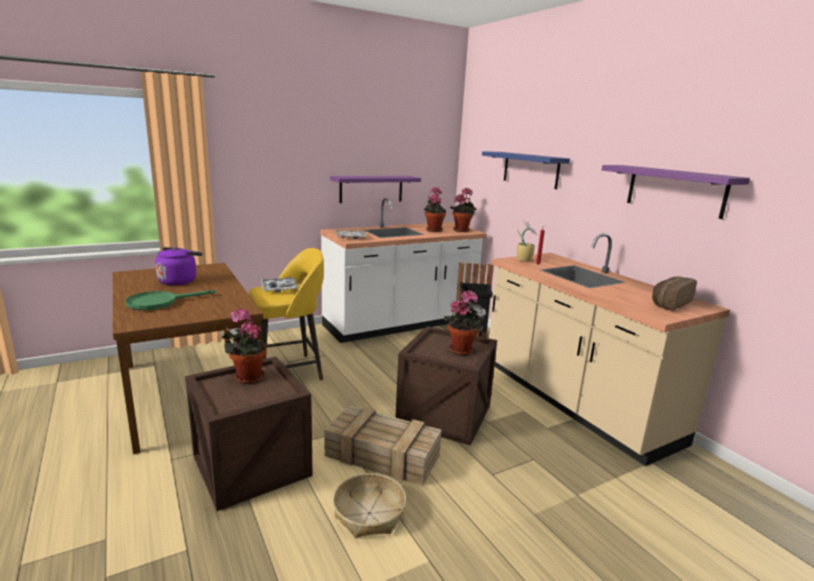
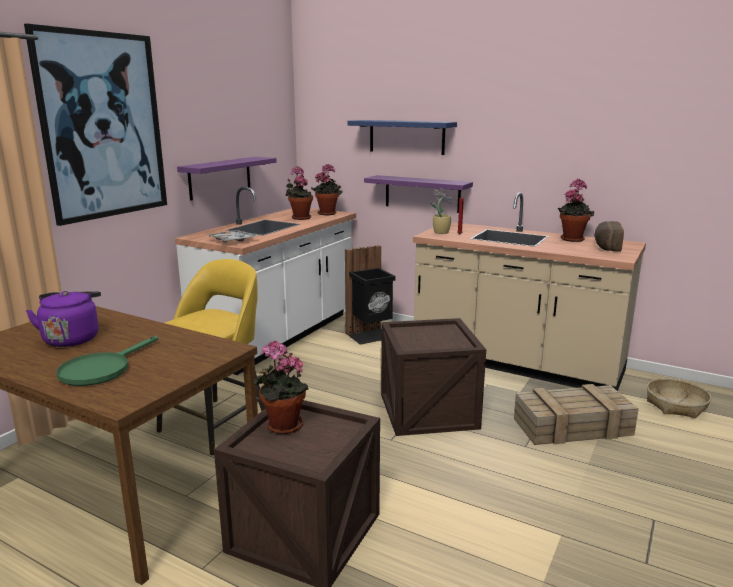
camera: 30 degrees left, 0 degrees up
(268, 141) = (103, 126): none -> picture
(279, 288) = (198, 319): tray -> none
(369, 513) = (471, 522): basket -> basket (676, 405)
(384, 455) = (421, 467): crate -> crate (573, 426)
(462, 349) = (441, 335): potted plant -> potted plant (572, 239)
(675, 190) = (579, 144): purple shelf -> purple shelf (422, 194)

